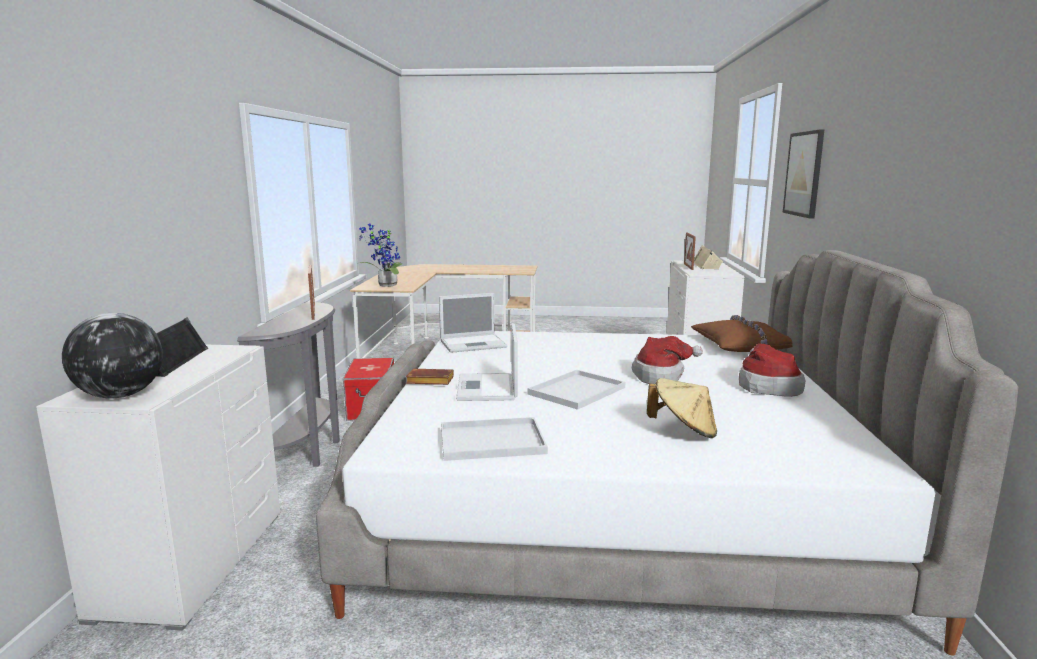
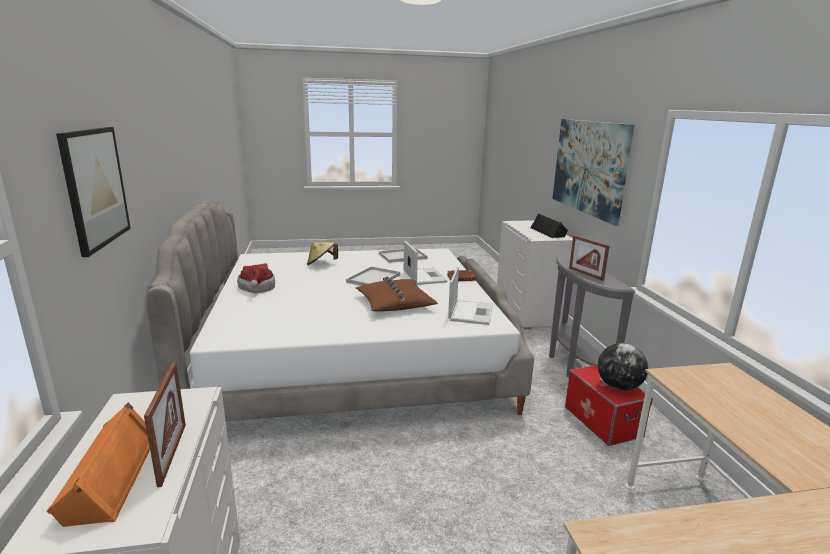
camera: 165 degrees right, 5 degrees up
(120, 396) = (524, 222): globe -> globe (618, 387)
(147, 200) = (589, 167): none -> picture
(385, 285) = (717, 383): potted plant -> none
(474, 344) = (470, 312): laptop -> laptop turned 135 degrees clockwise
(661, 376) = (321, 291): hat -> none
(707, 265) = (108, 476): beige speaker -> orange speaker
(743, 346) = (231, 329): brown pillow -> brown pillow (394, 303)

